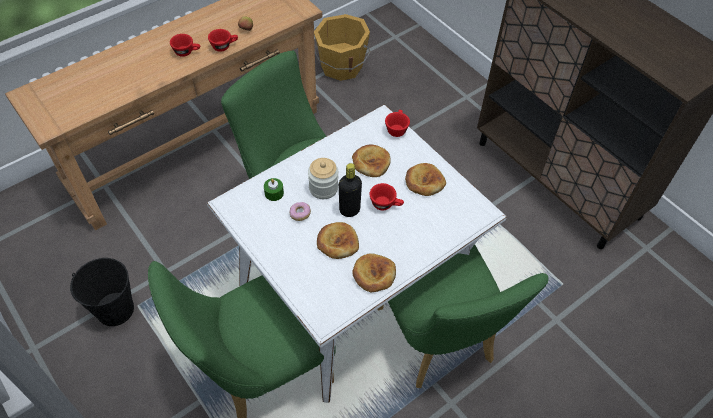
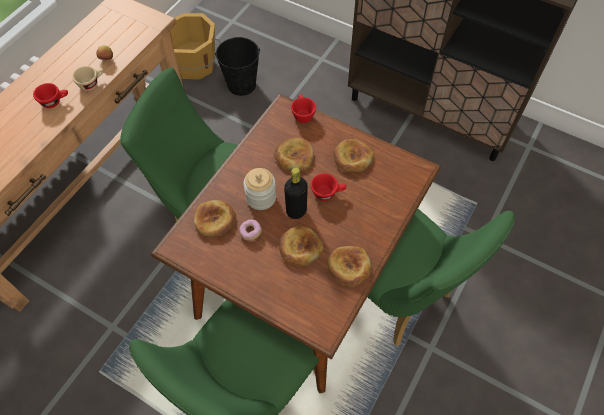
camera: 20 degrees left, 5 degrees up
(115, 309) = (78, 384): black bucket -> black bucket (241, 84)
(224, 46) = (92, 83): red cup -> beige cup
(274, 193) = (215, 220): green candle -> bread
(354, 294) = (302, 280): white dining table -> brown dining table

